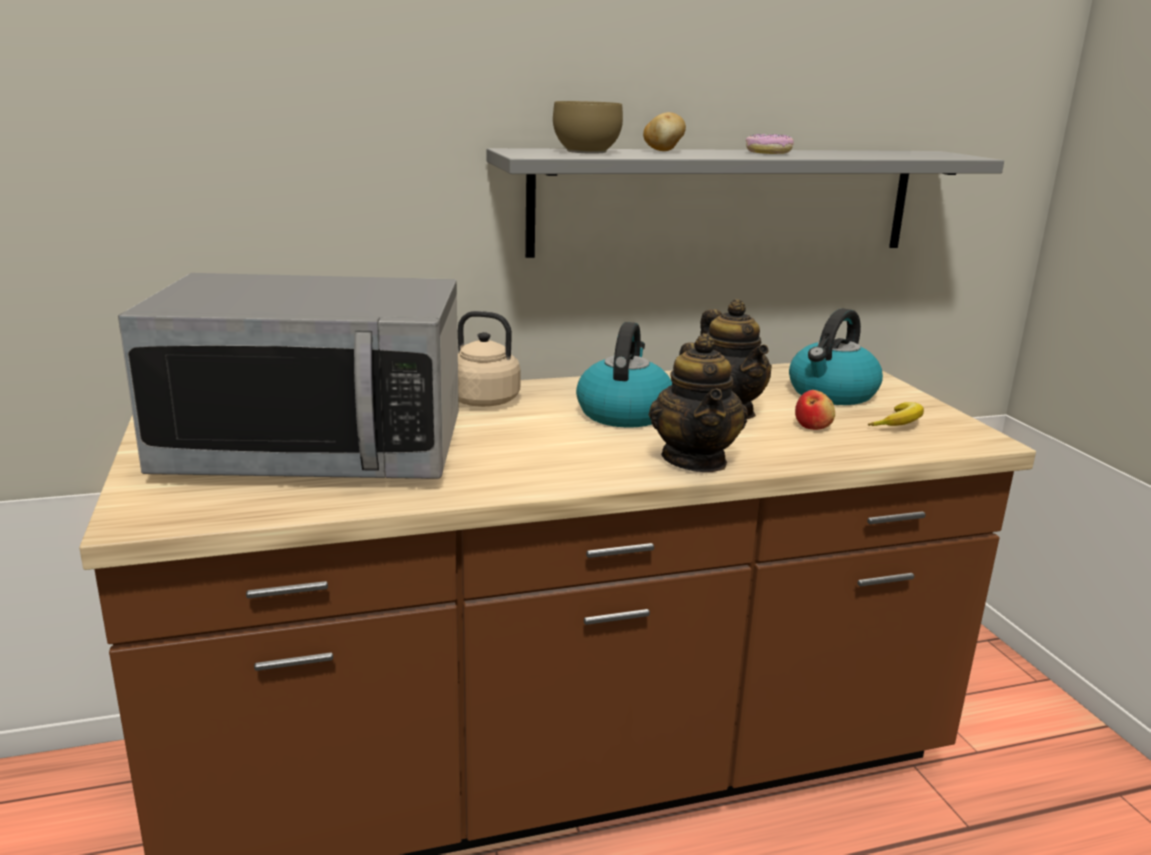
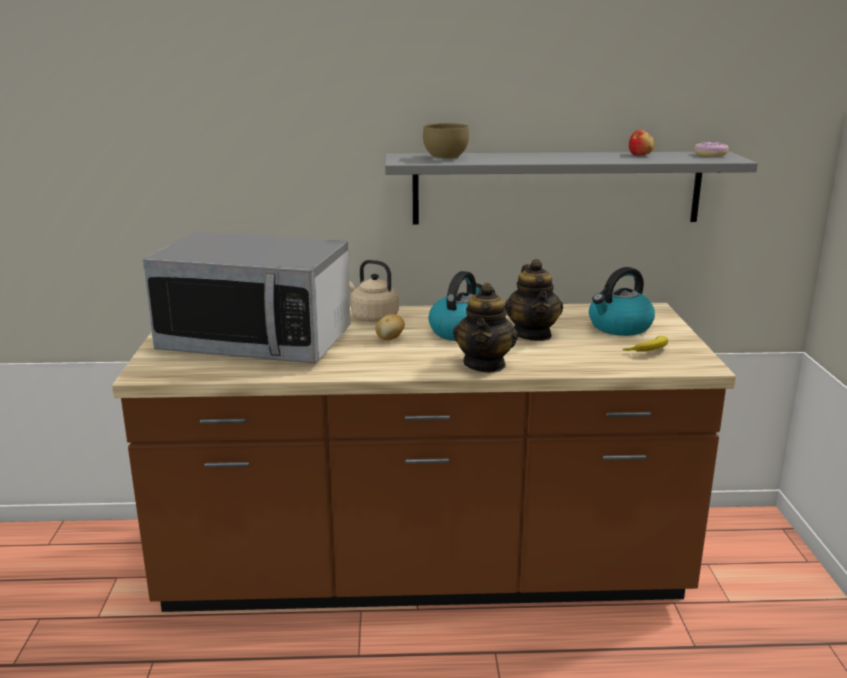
camera: 15 degrees right, 0 degrees up
(663, 151) = (502, 155): potato -> potato (390, 339)
(768, 152) = (579, 156): donut -> donut (710, 155)
(813, 426) = (585, 348): apple -> apple (640, 154)

